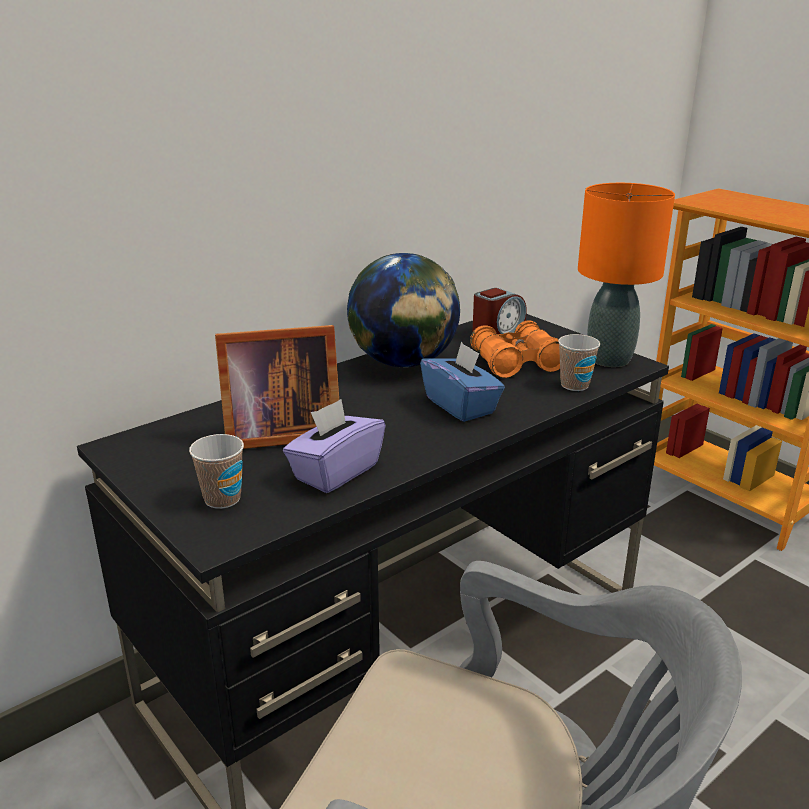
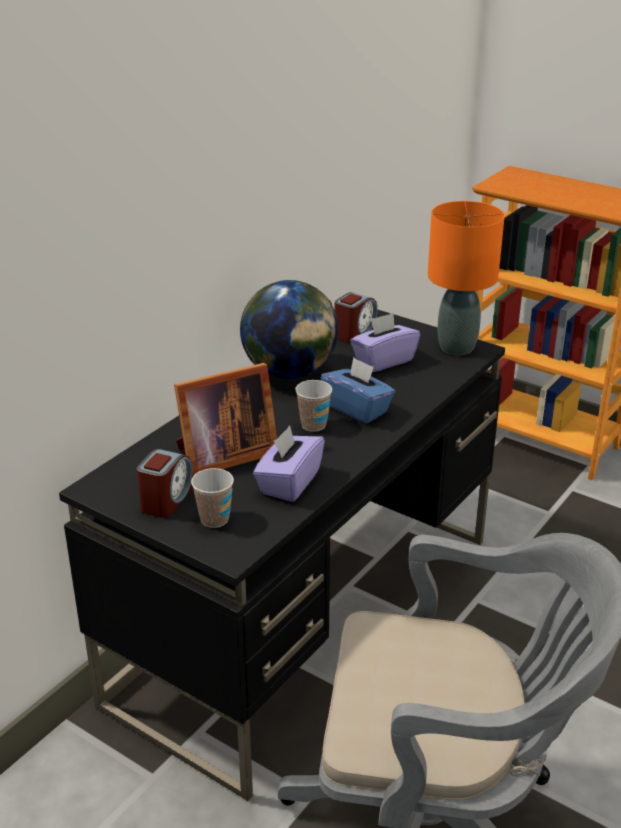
camera: 15 degrees left, 5 degrees up
(184, 469) = (166, 499): none -> alarm clock
(516, 363) = (383, 360): orange binoculars -> purple tissue box
(574, 385) = (438, 377): cup -> cup (313, 425)

